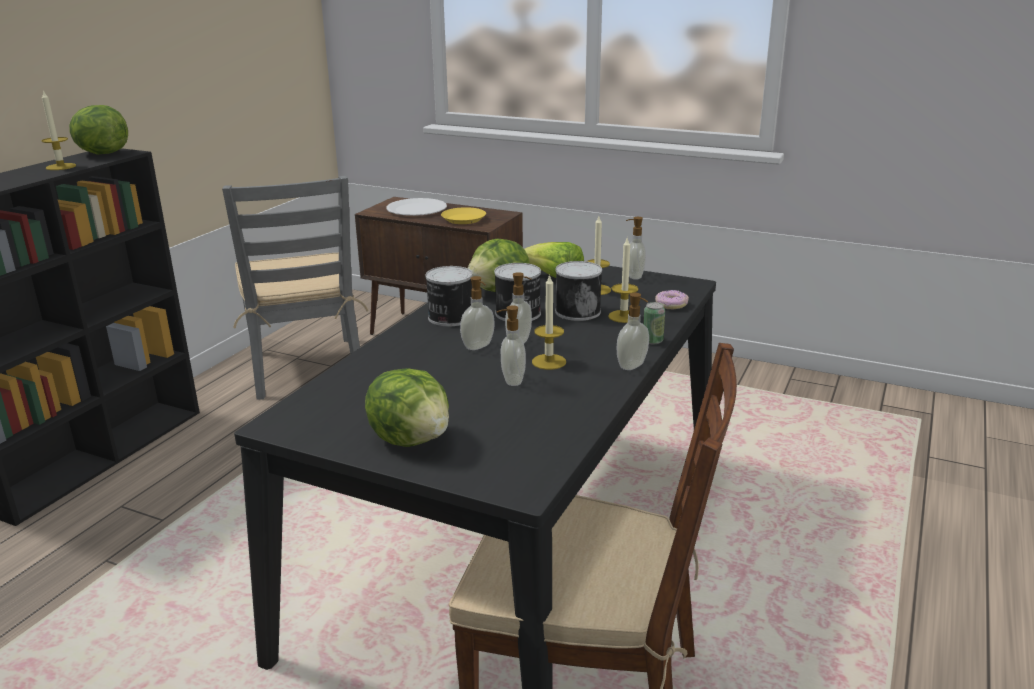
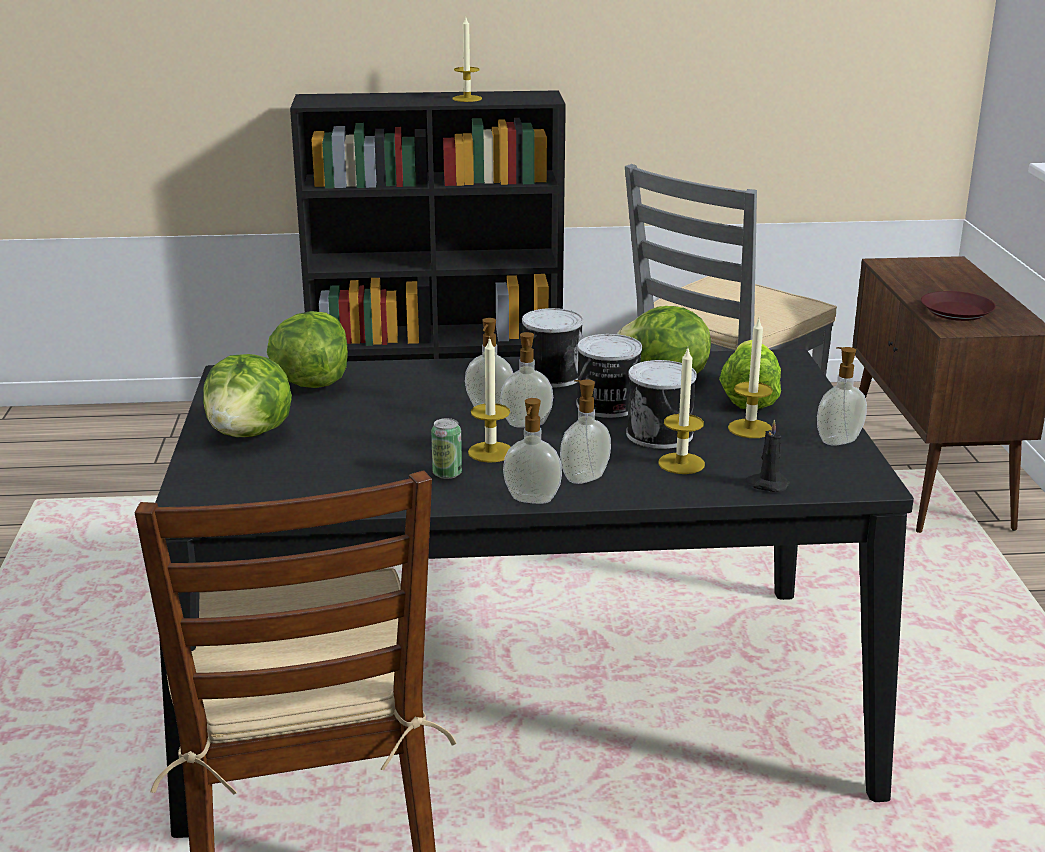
camera: 60 degrees right, 0 degrees up
(101, 154) = (529, 95): lettuce -> lettuce (311, 383)
(416, 209) = (940, 279): white plate -> none
(463, 219) = (956, 311): yellow plate -> brown plate
(512, 380) = (421, 445): soap dispenser -> soap dispenser (583, 477)
(652, 341) = (624, 497): can -> can (447, 474)
(671, 304) = (766, 484): donut -> black candle

